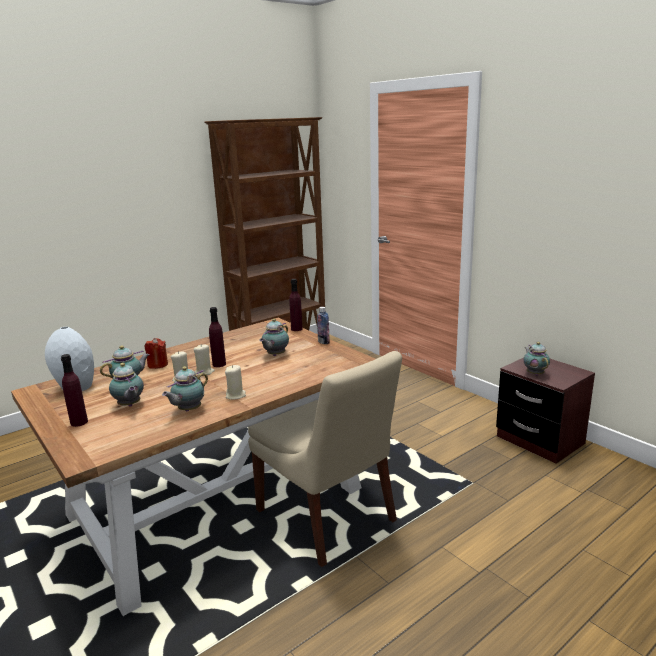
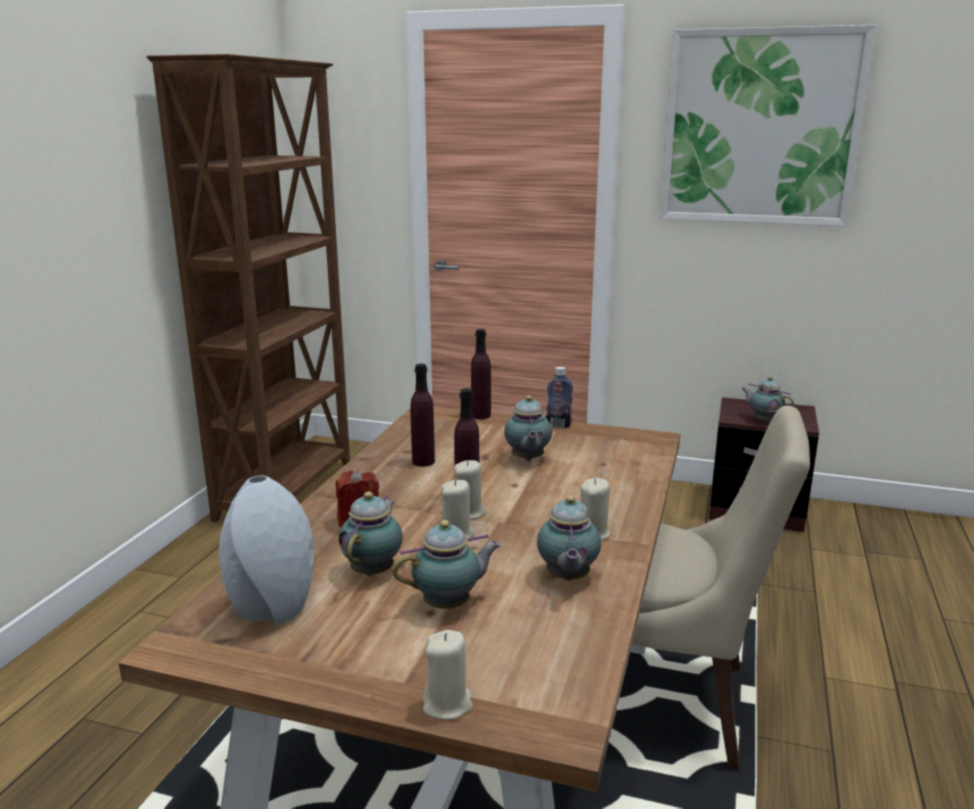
camera: 35 degrees left, 0 degrees up
(65, 438) = (447, 704): none -> beige candle
(79, 422) = (414, 666): purple bottle -> purple bottle (423, 461)
(129, 405) = (450, 604): teapot -> teapot turned 45 degrees counterclockwise
(563, 156) = (760, 128): none -> picture

